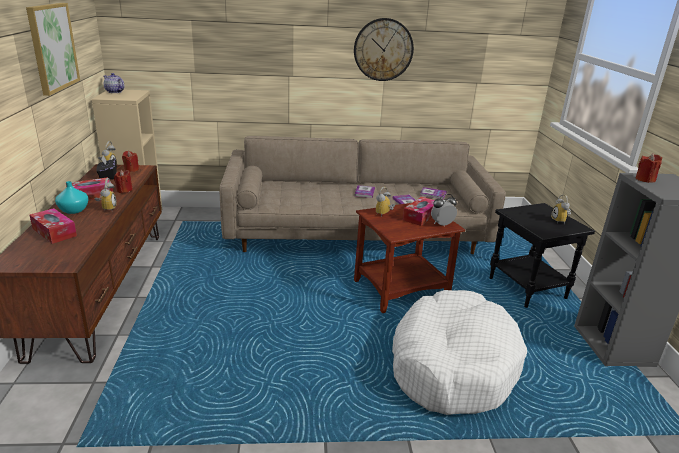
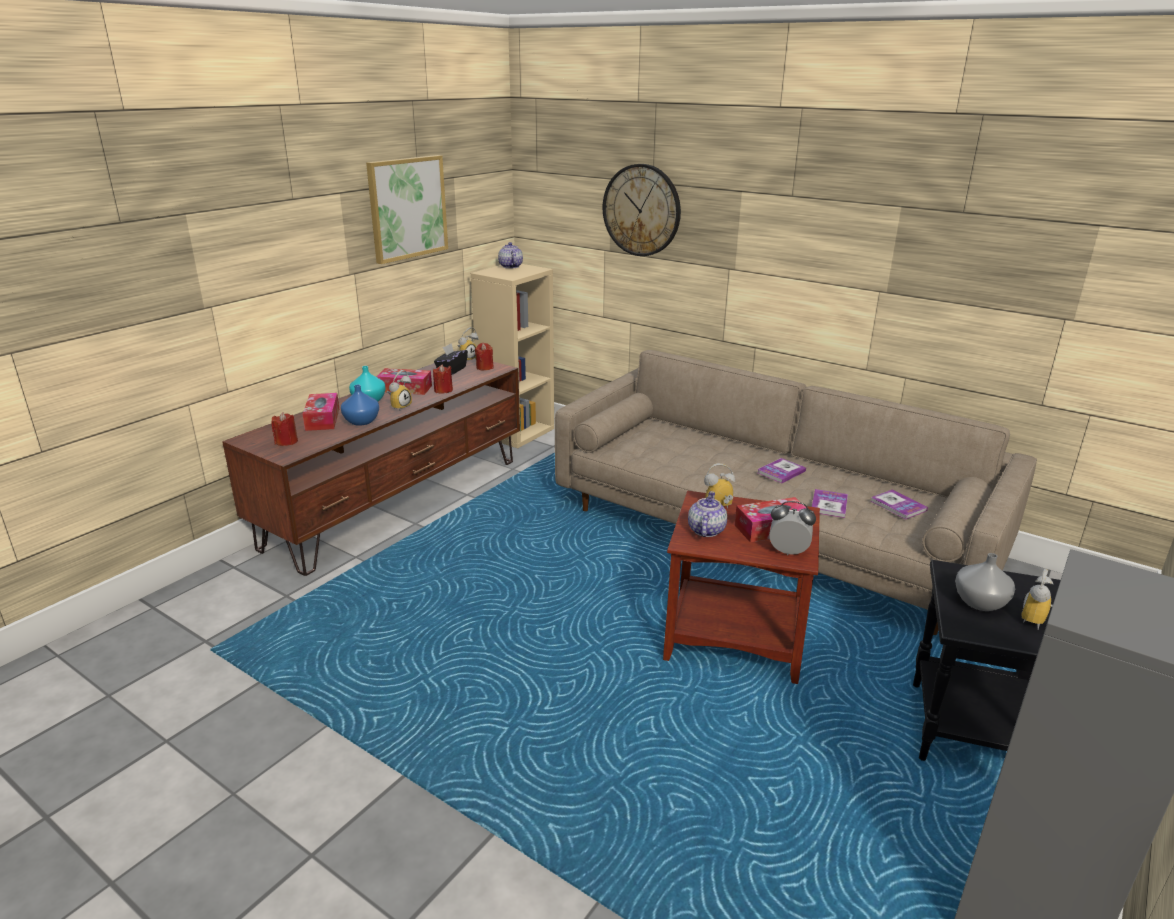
camera: 40 degrees right, 0 degrees up
(93, 225) = (362, 422): none -> blue vase
(383, 50) = (880, 240): wall clock -> wall clock (641, 210)
(394, 227) = (705, 530): none -> teapot
(452, 364) = (675, 777): white dog bed -> none
(535, 220) = (981, 603): none -> grey vase
(645, 179) = (1102, 578): red candle -> red candle (286, 442)

